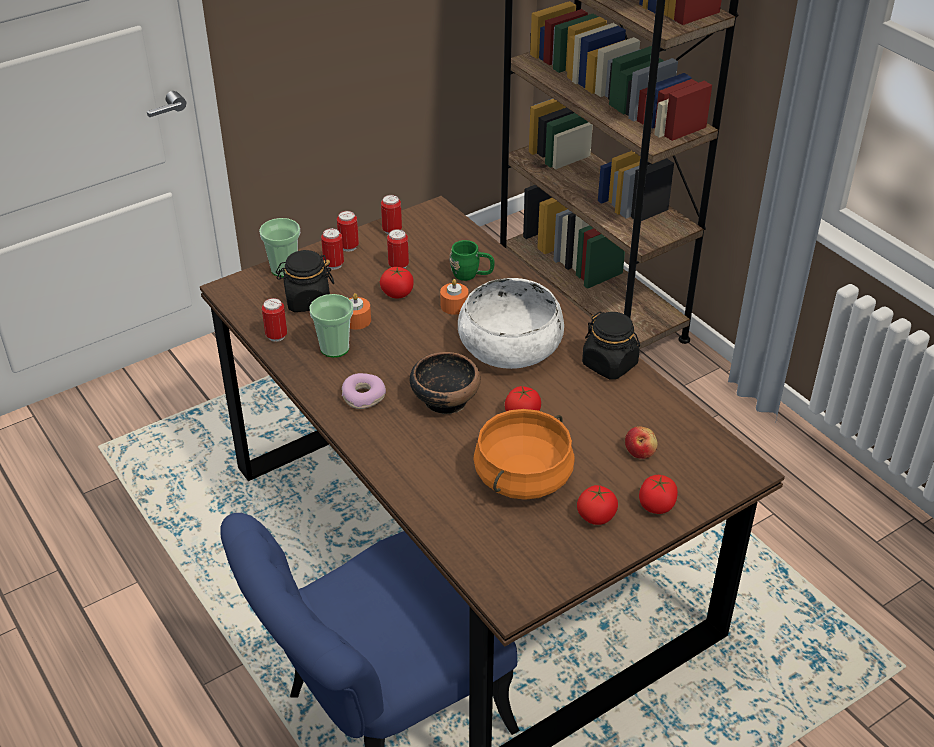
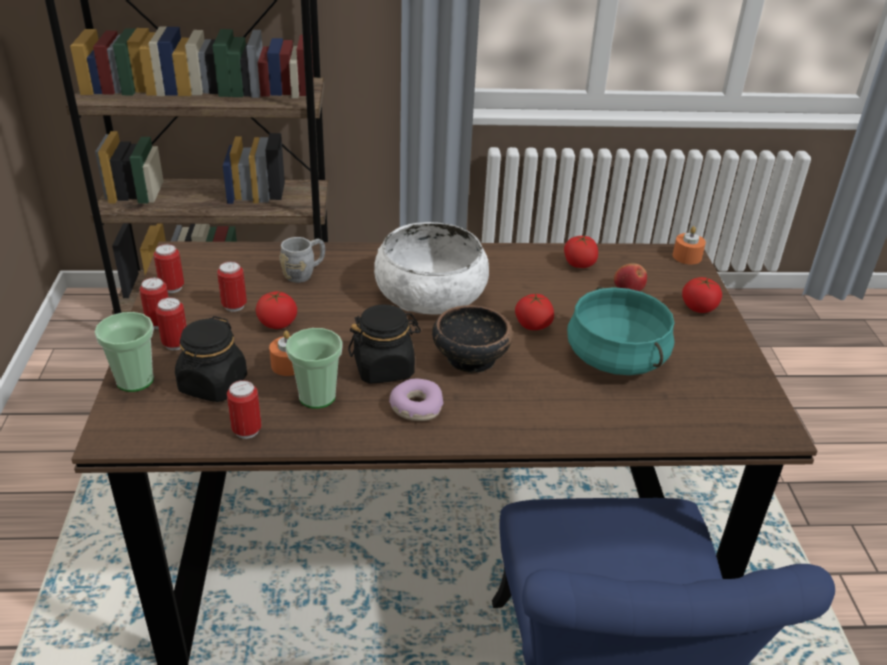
camera: 60 degrees left, 5 degrees down
(454, 305) = (338, 299): orange candle -> orange candle (687, 256)
(471, 275) = (304, 273): green mug -> grey mug
(523, 477) = (617, 358): orange cooking pot -> turquoise cooking pot
(596, 516) = (693, 341): tomato -> tomato (579, 264)
(610, 364) = (507, 258): black jar -> black jar (384, 368)

